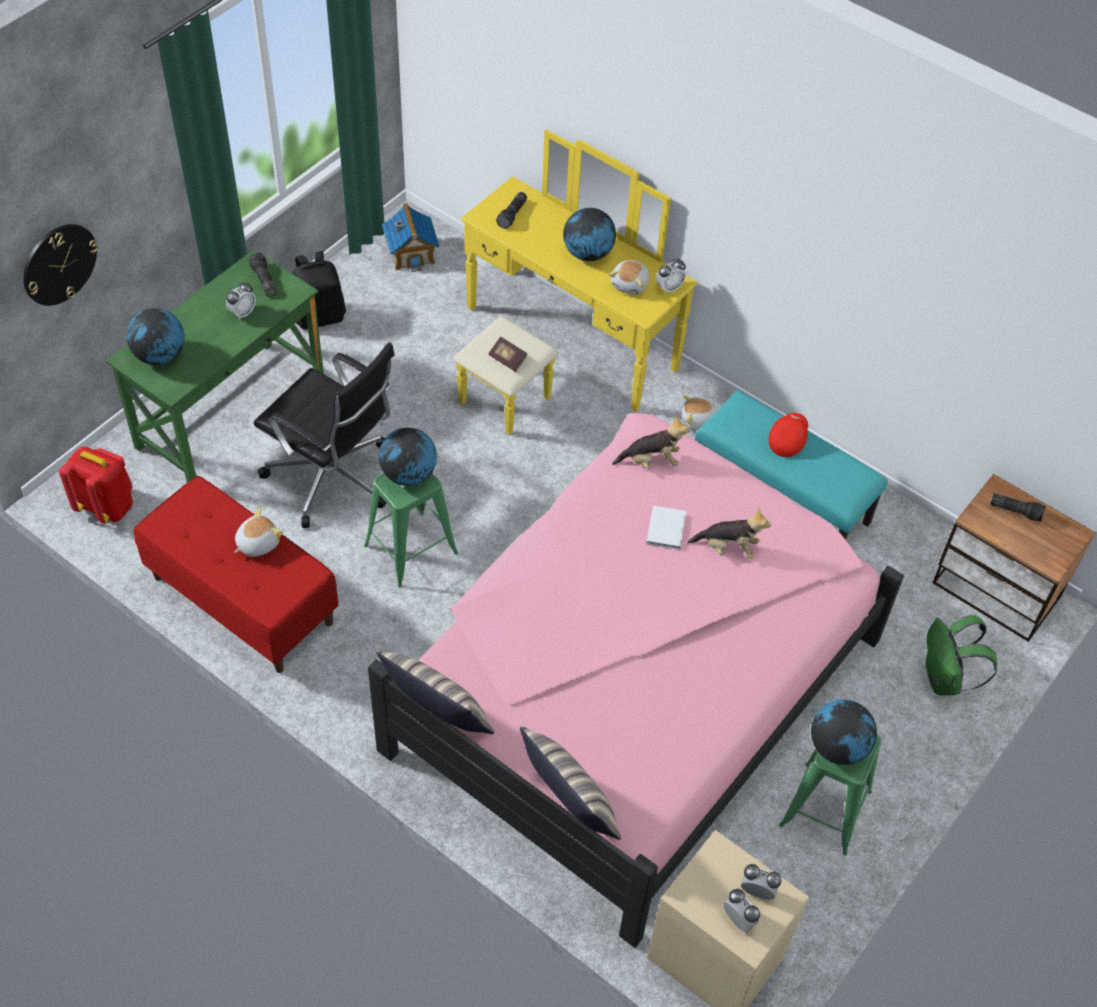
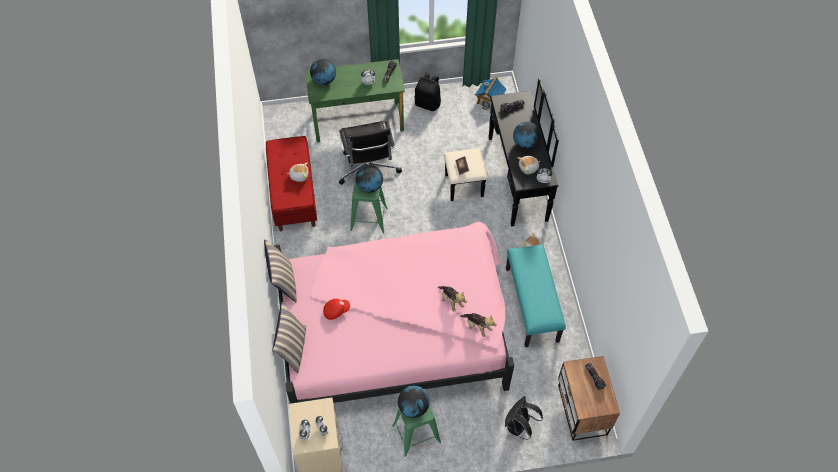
camera: 45 degrees right, 5 degrees up
(59, 264) = (298, 22): wall clock -> none
(107, 506) = (283, 128): red backpack -> none
(557, 352) = (505, 180): yellow dresser -> black dresser
(651, 461) = (459, 245): plush toy -> plush toy (477, 326)
(667, 528) = (436, 275): white book -> none
(787, 439) = (538, 279): red cap -> red cap (336, 310)
(945, 680) = (518, 426): green backpack -> black backpack

